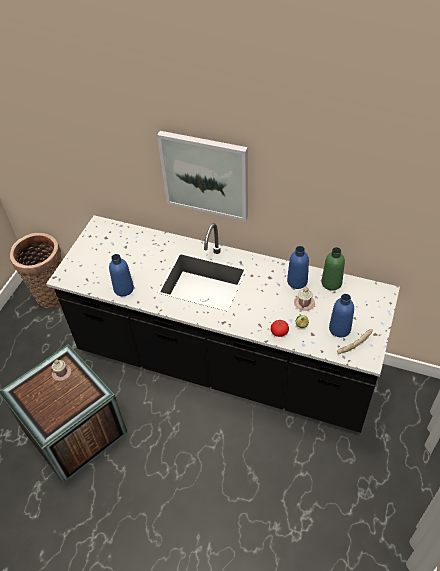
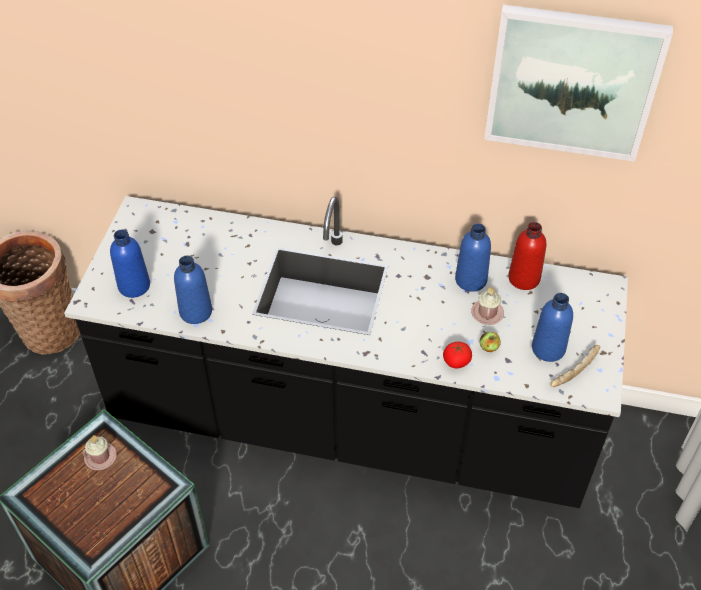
camera: 10 degrees left, 0 degrees up
(89, 270) = (134, 286): none -> blue bottle
(205, 175) = (319, 120): picture -> picture (572, 82)
(331, 283) = (524, 278): green bottle -> red bottle

